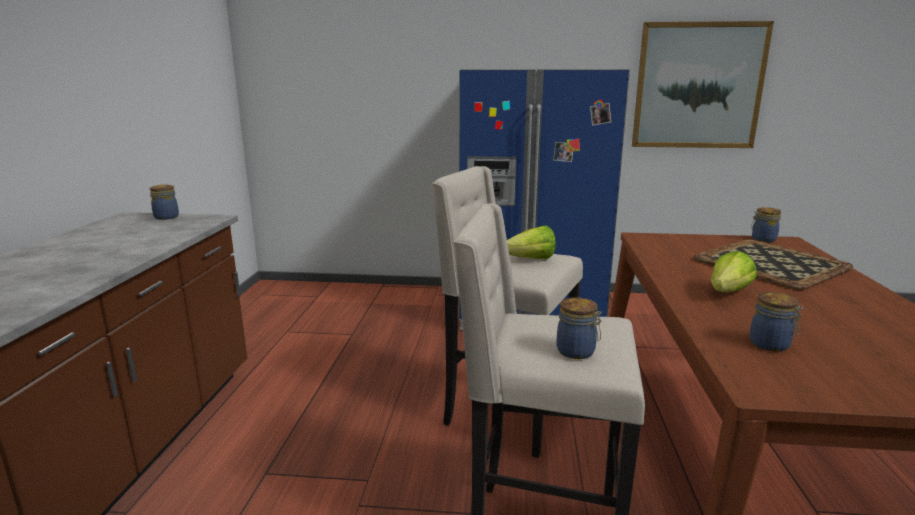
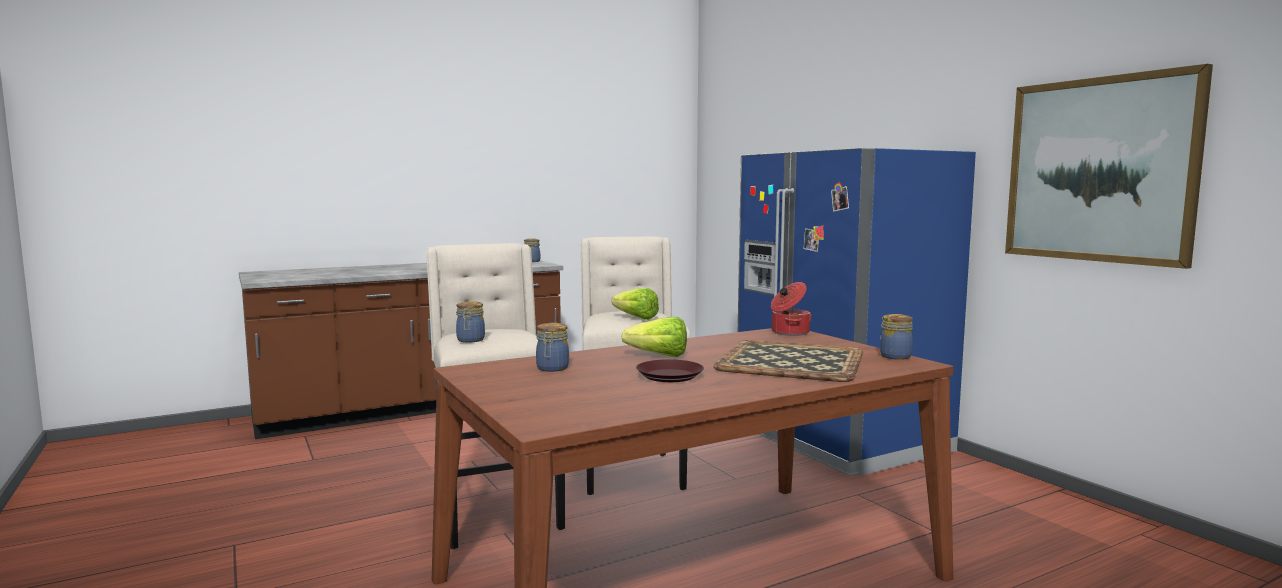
camera: 55 degrees right, 10 degrees down
(651, 238) = (789, 332): none -> cooking pot
(819, 309) = (669, 376): none -> brown plate

